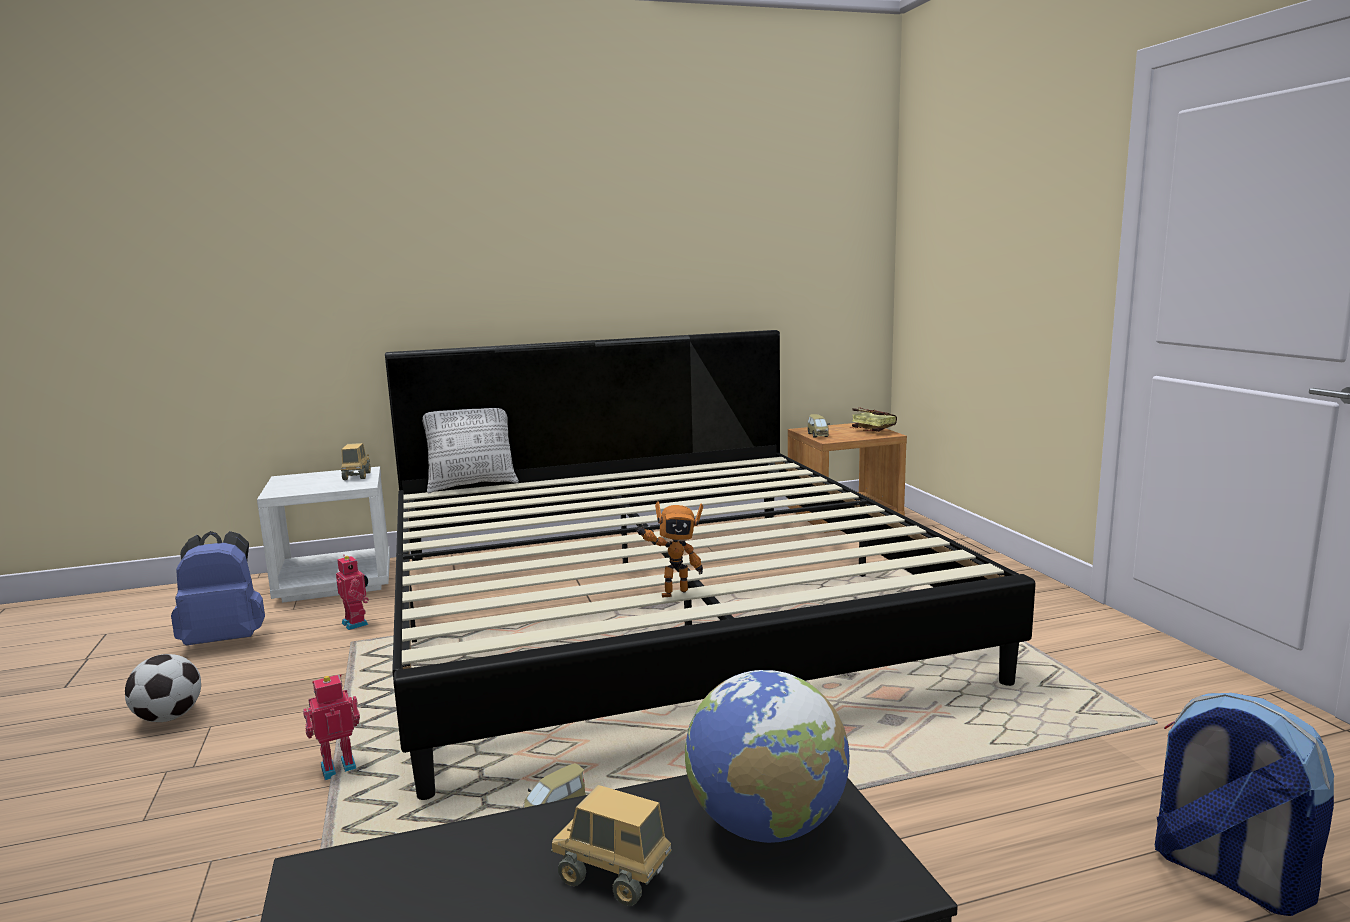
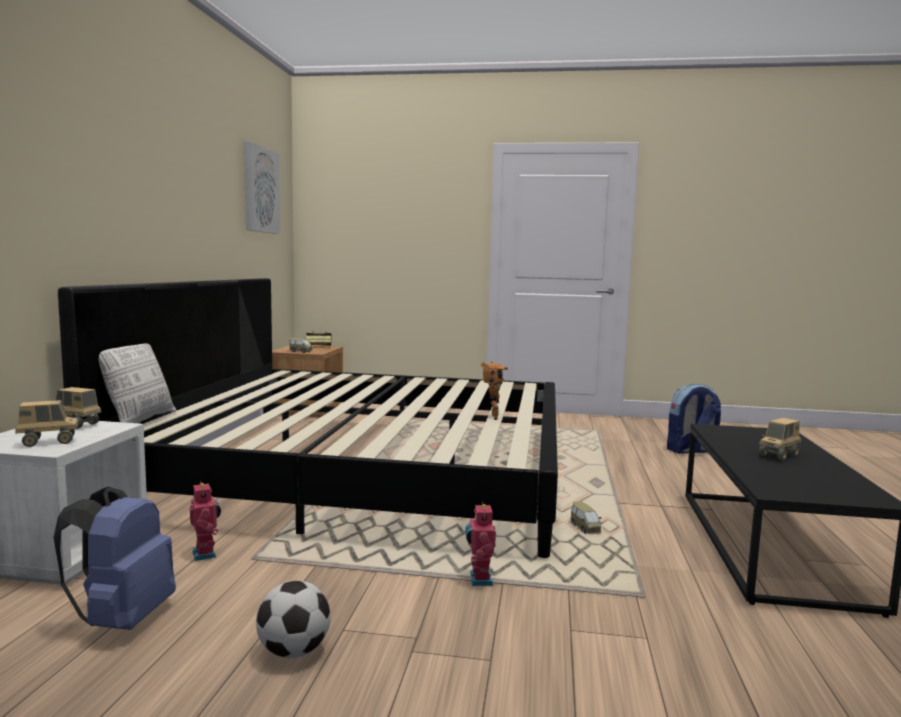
camera: 65 degrees left, 5 degrees down
(298, 486) = (48, 442): none -> toy truck
(357, 623) = (206, 554): toy robot -> toy robot turned 75 degrees clockwise
(766, 825) = (746, 436): globe -> none
(791, 206) = (260, 190): none -> picture

